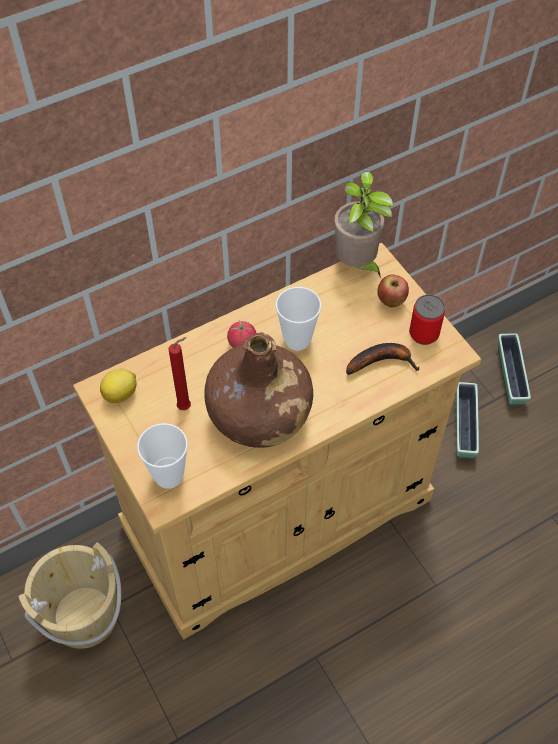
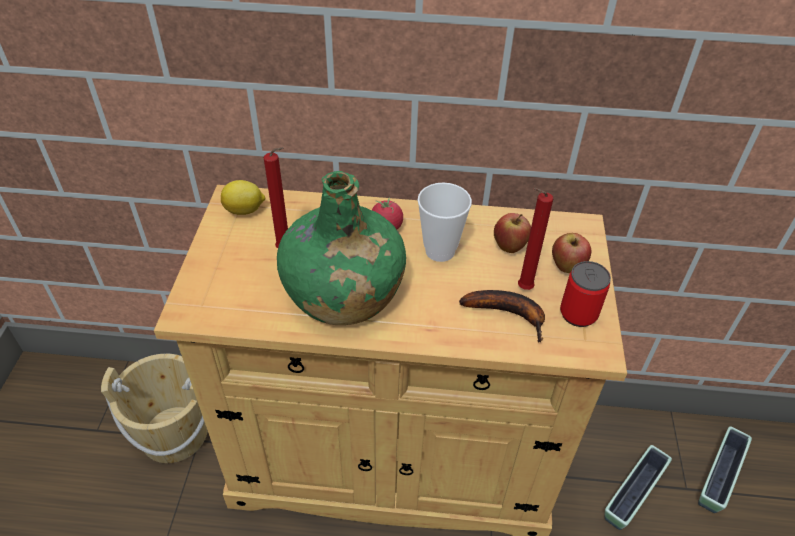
camera: 35 degrees right, 10 degrees down
(168, 476) = (212, 294): cup -> none
(258, 414) = (342, 292): brown bottle -> green bottle
(342, 308) = (509, 247): none -> apple
(357, 265) = (559, 220): potted plant -> none
(375, 336) = (522, 288): none -> red candle

